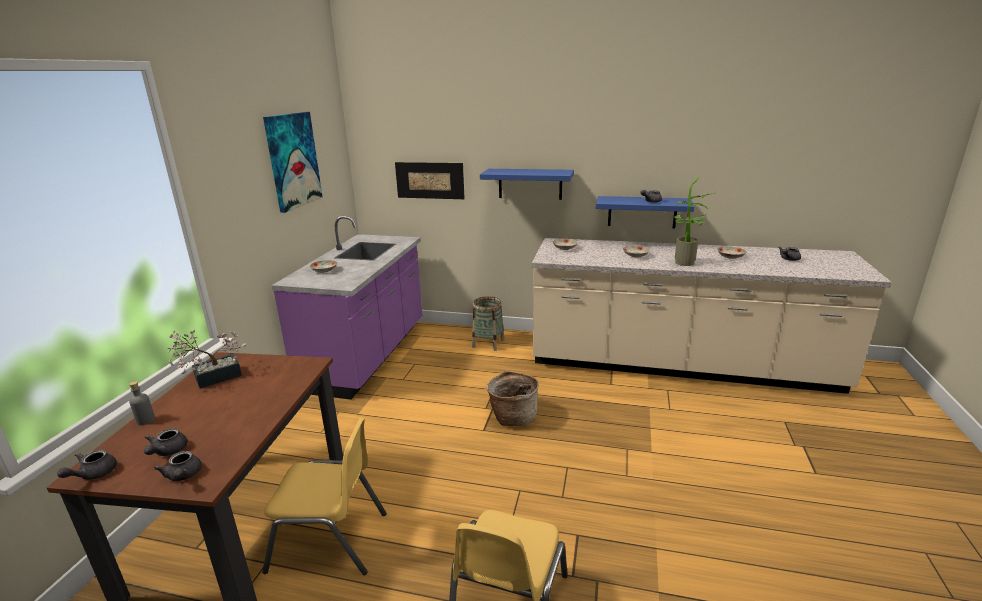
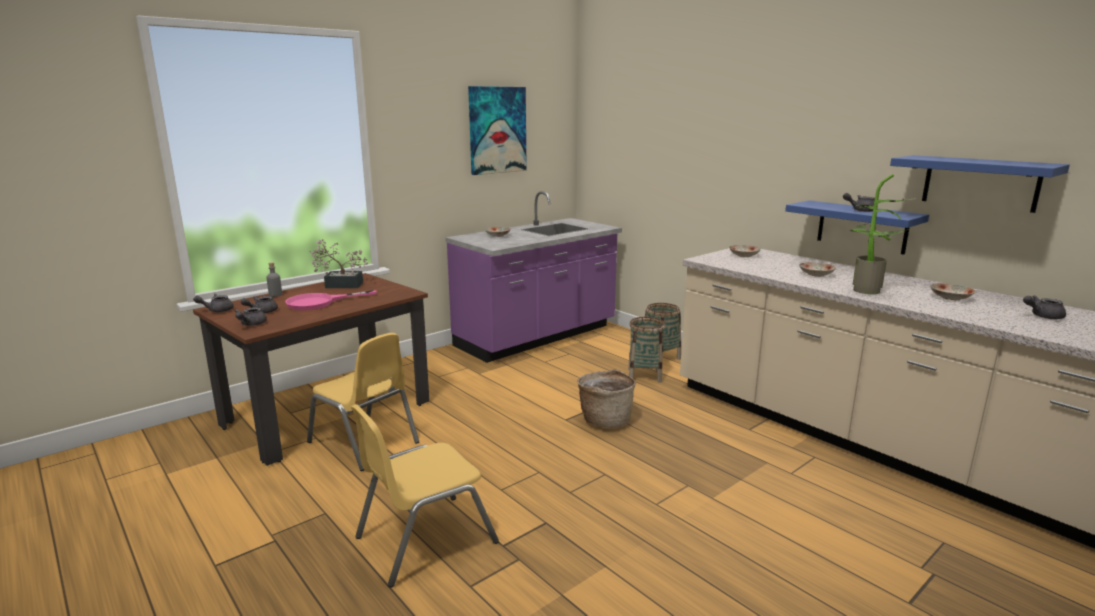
camera: 35 degrees right, 5 degrees down
(226, 411) = (319, 302): none -> pink frying pan
(429, 180) = (640, 167): picture -> none
(495, 364) = (644, 375): none -> basket
(530, 184) = (735, 179): blue shelf -> blue shelf (980, 183)

